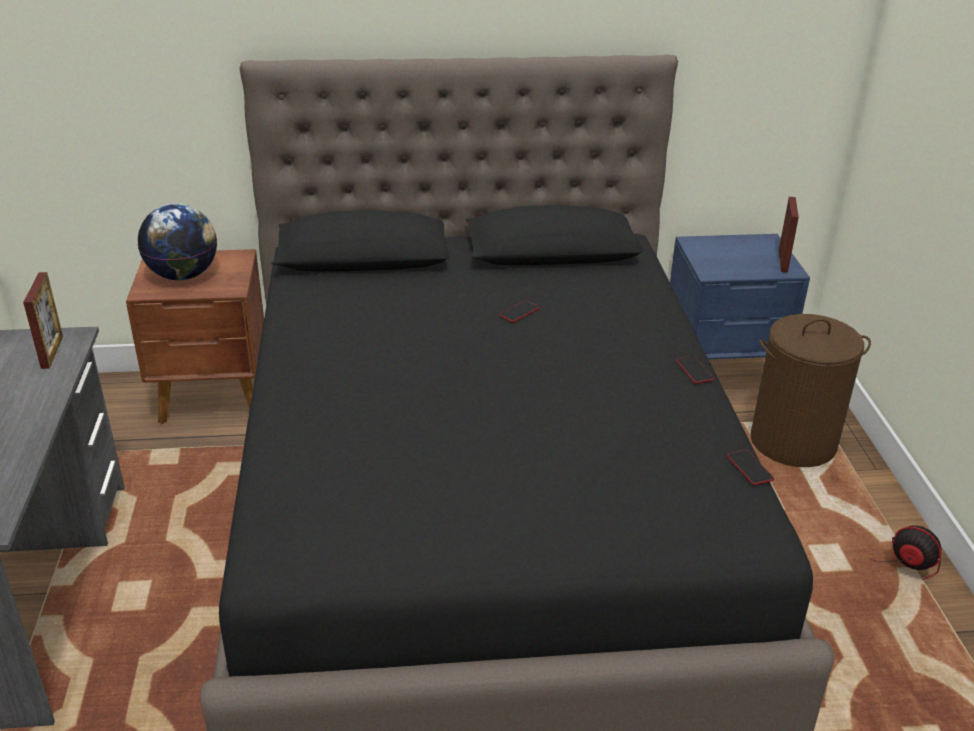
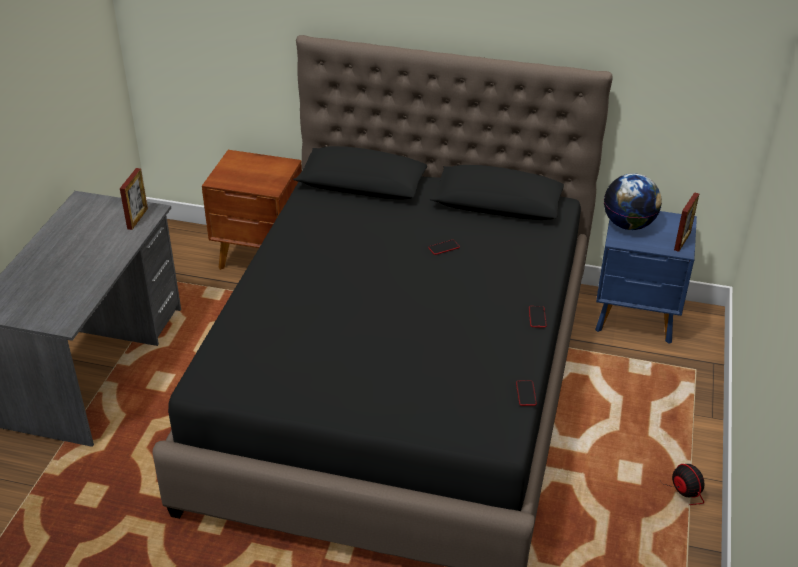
camera: 20 degrees right, 5 degrees up
(183, 275) = (245, 173): globe -> globe (628, 225)
(793, 442) = (660, 382): brown laundry basket -> none

